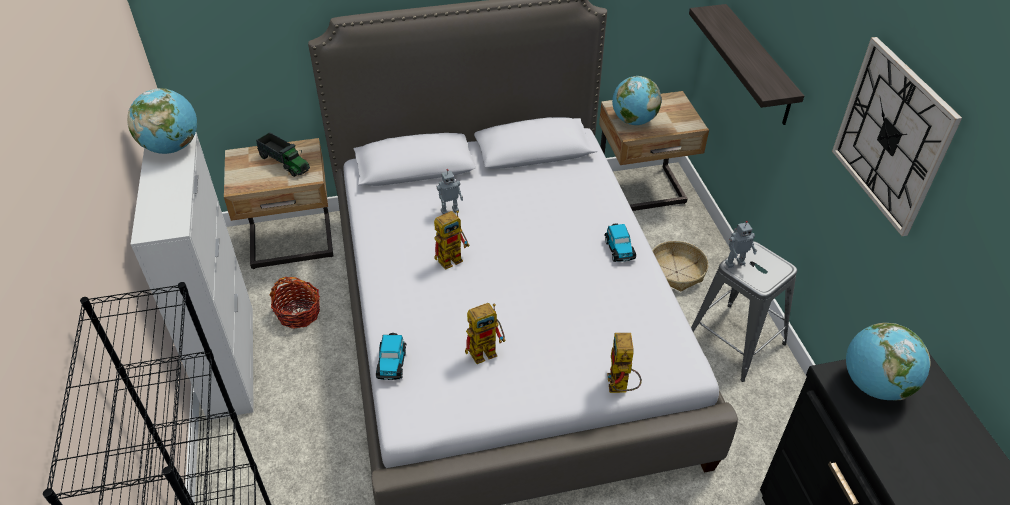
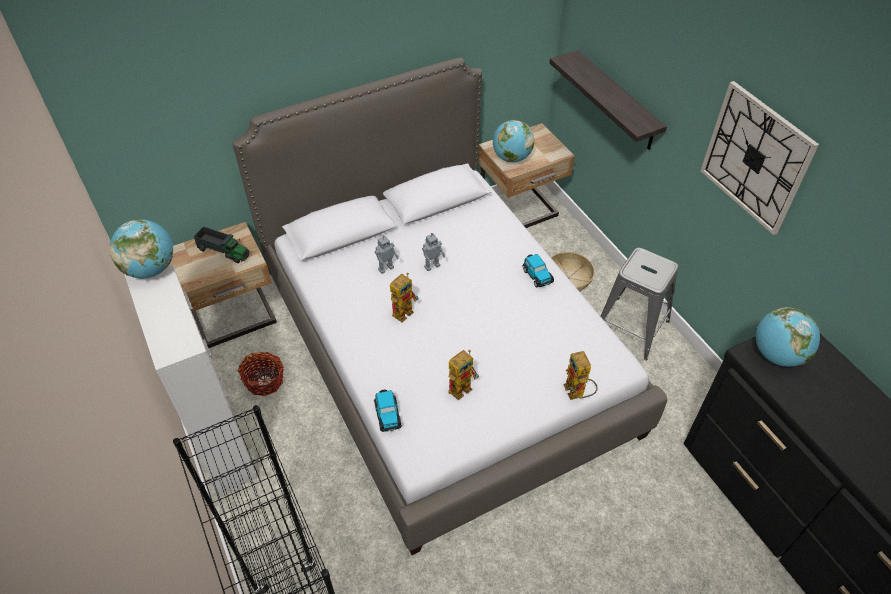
camera: 15 degrees left, 5 degrees up
(734, 262) = (630, 269): toy robot -> toy robot (431, 266)

